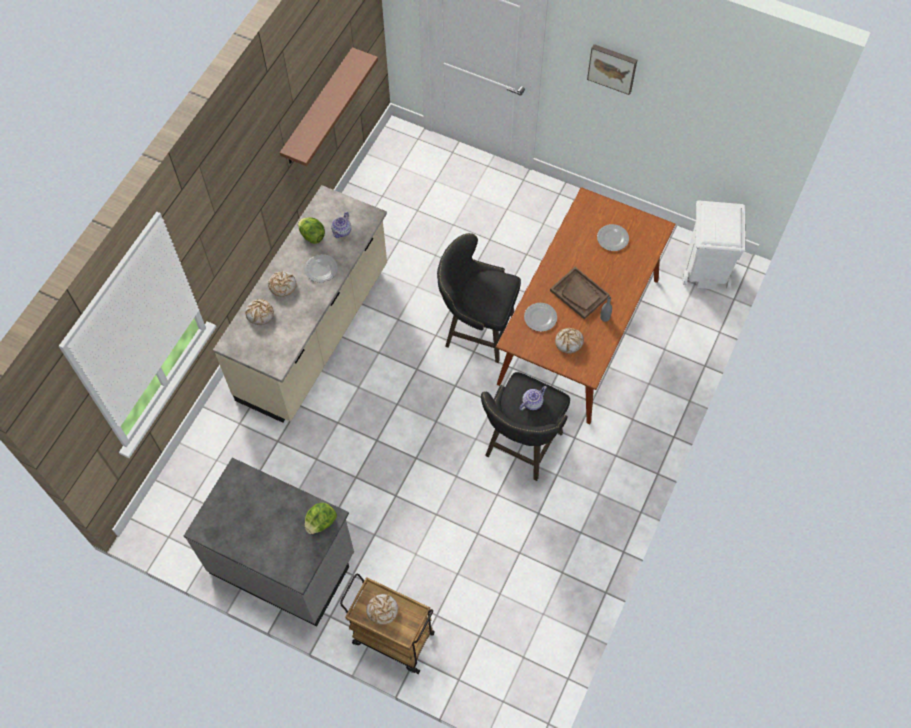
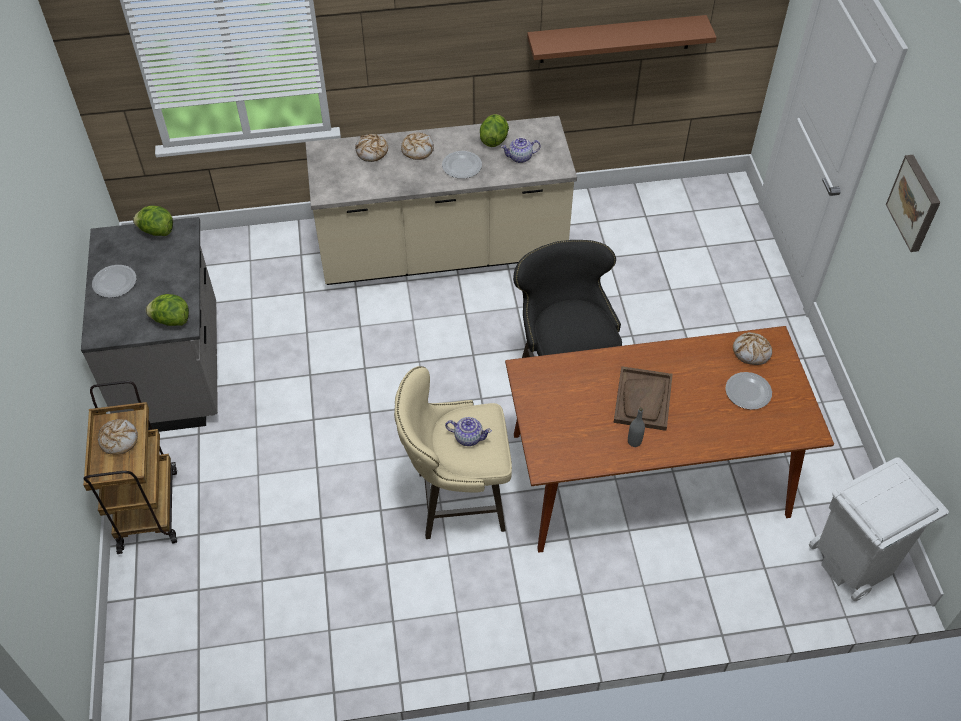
camera: 55 degrees right, 10 degrees down
(224, 492) = (156, 231): none -> lettuce
(522, 447) = (455, 501): black stool -> beige stool
(540, 318) = (577, 380): plate -> plate (114, 282)
(569, 342) = (570, 424): bread -> bread (751, 352)

